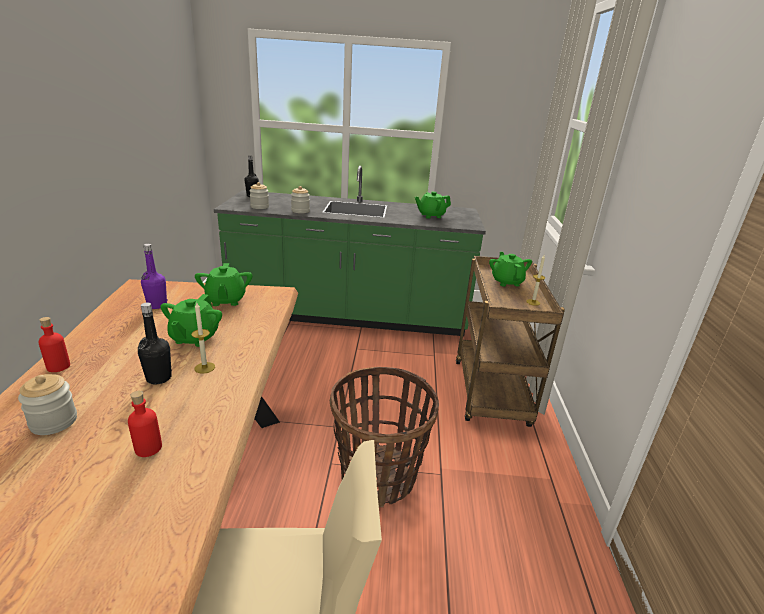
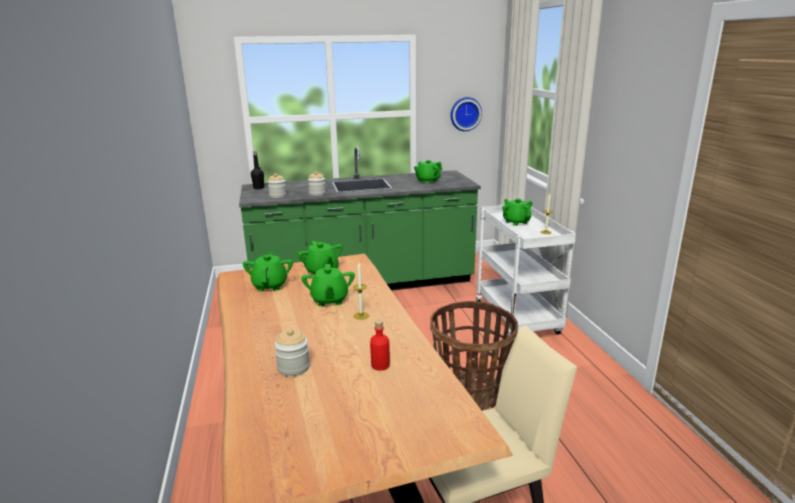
camera: 15 degrees left, 5 degrees down
(58, 366) = (248, 338): red bottle -> none
(157, 305) = (270, 285): purple bottle -> green teapot
(159, 378) = (335, 328): black bottle -> none
(492, 394) = (518, 319): brown cart -> white cart
(499, 144) = (465, 114): none -> wall clock

